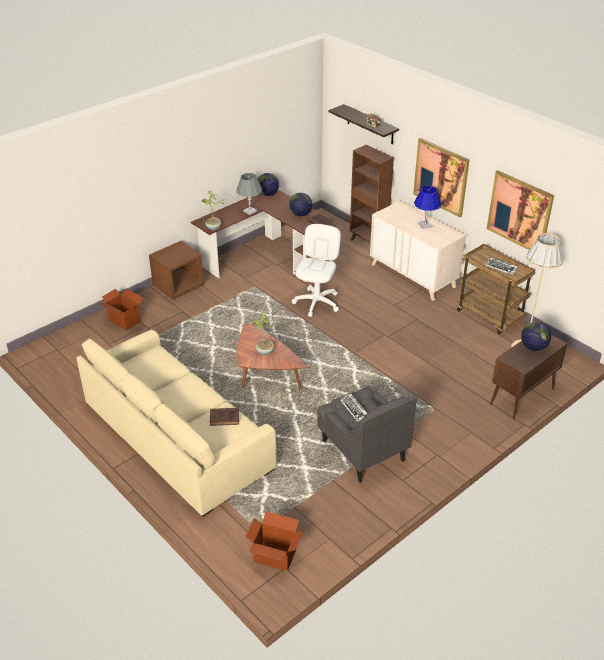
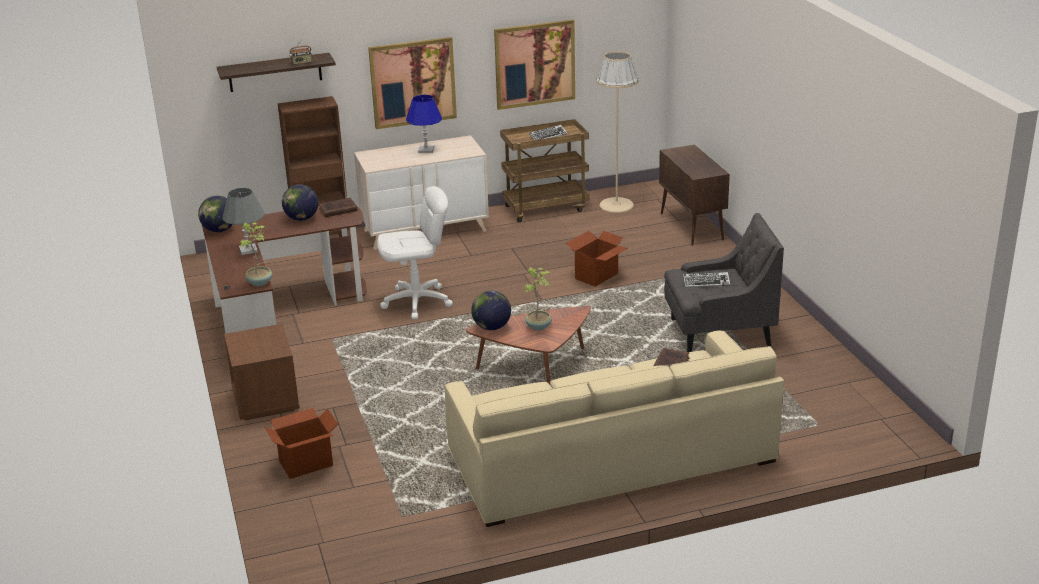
camera: 65 degrees left, 10 degrees down
(275, 557) = (862, 423): cardboard box -> cardboard box (597, 276)
(317, 302) = (417, 302): white office chair -> white office chair turned 120 degrees clockwise
(533, 347) = (689, 160): globe -> globe (492, 327)

